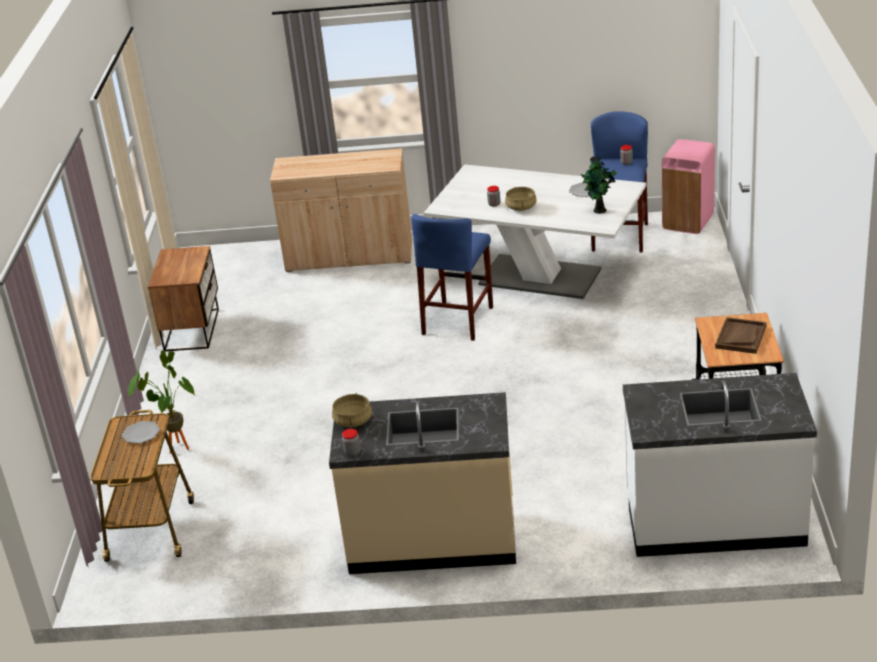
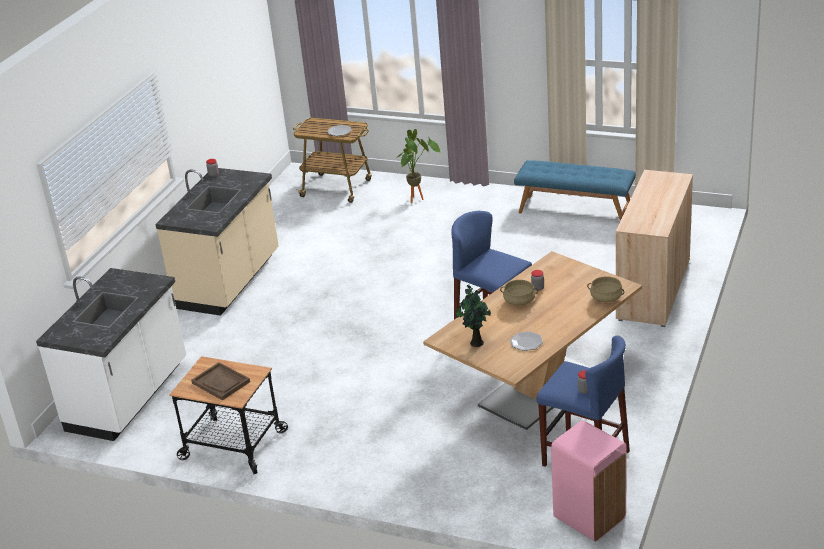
camera: 110 degrees right, 0 degrees up
(193, 329) = (575, 210): nightstand -> blue bench
(353, 421) = (245, 177): beige cooking pot -> beige cooking pot (606, 298)
(540, 277) = (537, 389): white dining table -> brown dining table

